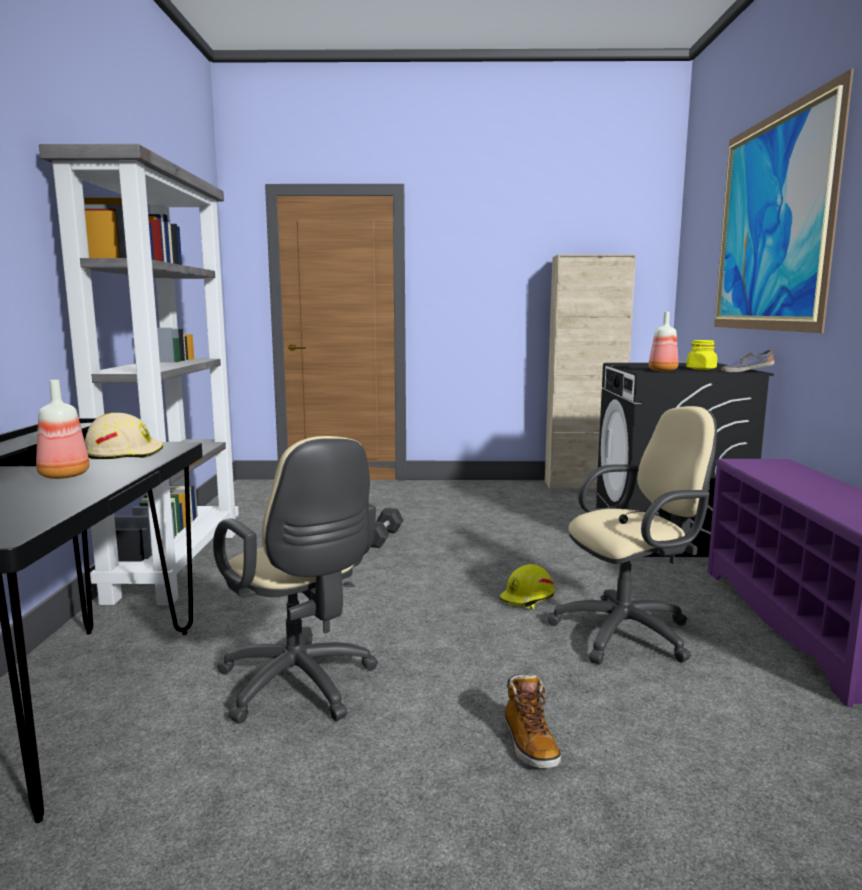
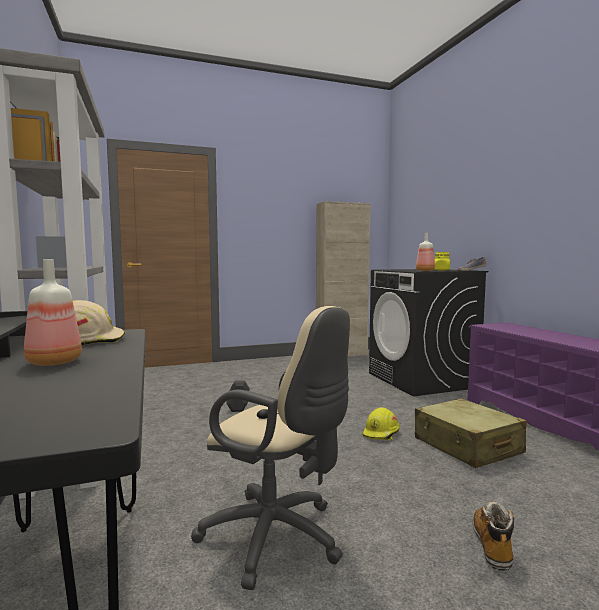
camera: 20 degrees left, 5 degrees down
(529, 744) = (492, 545): boot -> boot turned 135 degrees counterclockwise
(630, 632) = (467, 446): beige office chair -> beige suitcase
(771, 223) = (473, 181): picture -> none

